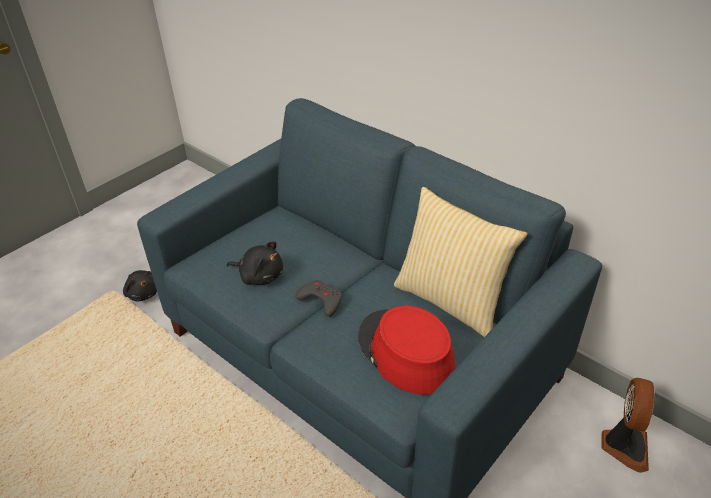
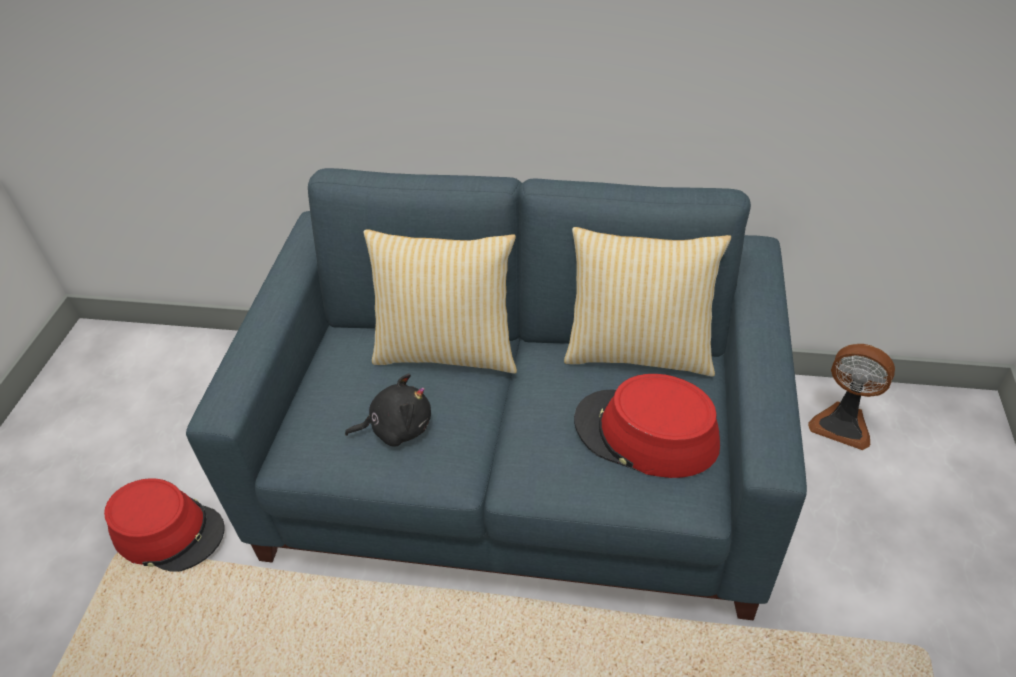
camera: 30 degrees left, 5 degrees up
(143, 293) = (169, 532): black plush toy -> red hat
(321, 300) = (499, 421): grey game controller -> none
(329, 246) = (448, 350): none -> pillow
(623, 445) = (842, 423): fan -> fan turned 135 degrees clockwise

